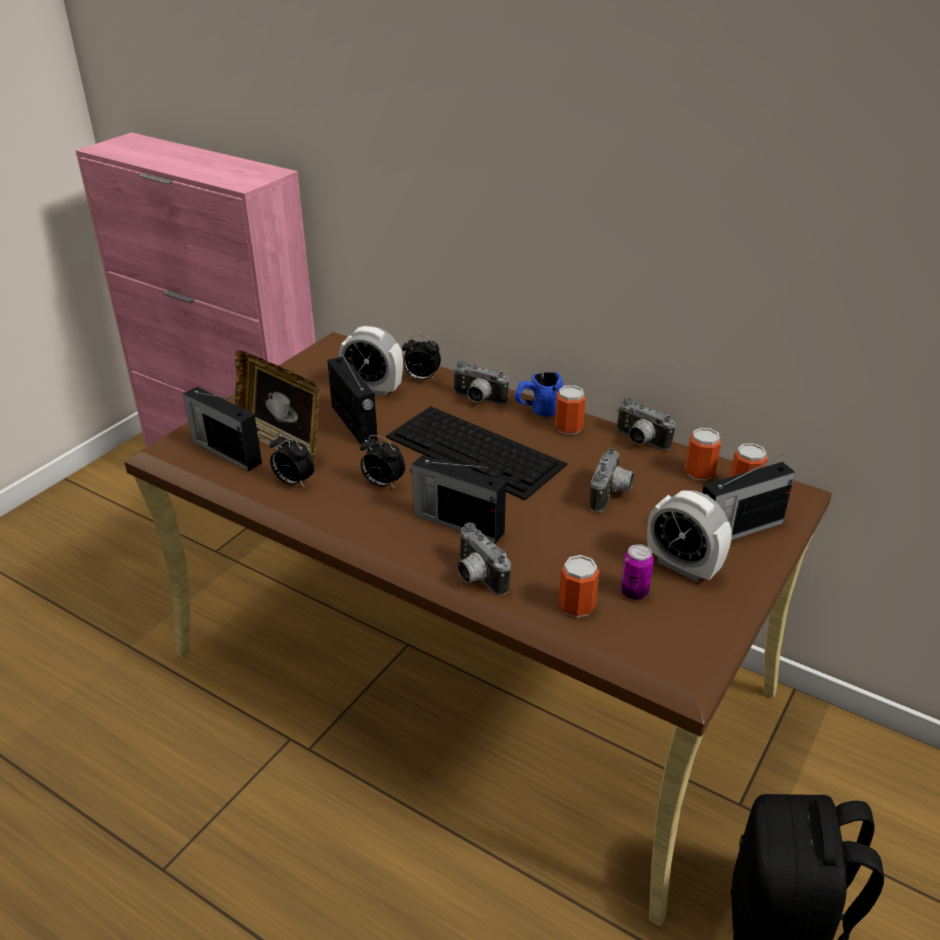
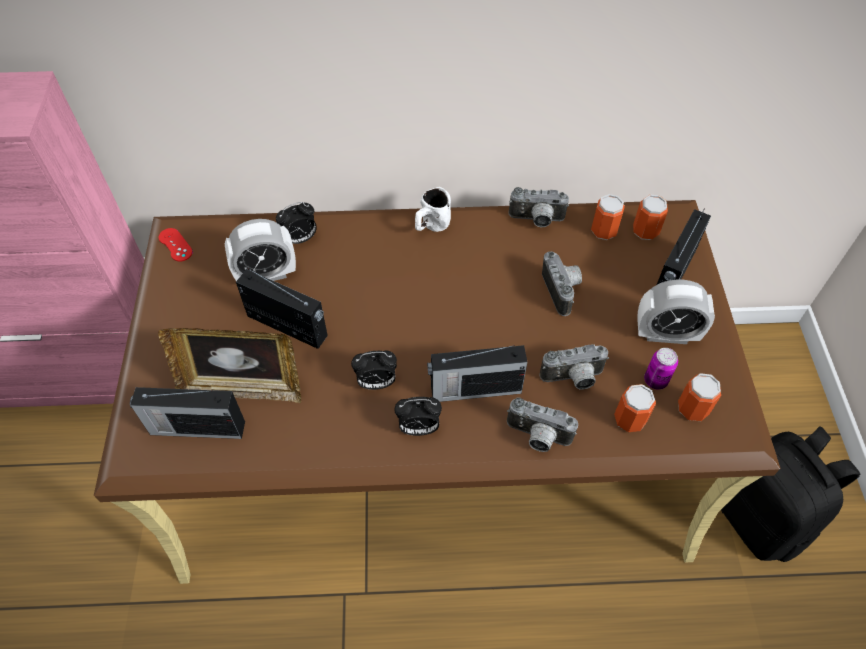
camera: 35 degrees left, 20 degrees up
(293, 482) = (296, 427): alarm clock -> alarm clock (418, 428)
(327, 349) = (175, 245): none -> red game controller
(476, 451) = (421, 300): keyboard -> none
(477, 400) = (371, 240): camera -> camera (573, 379)
(537, 410) = (430, 227): blue mug -> white mug
(568, 428) = (472, 234): can -> can (692, 409)

